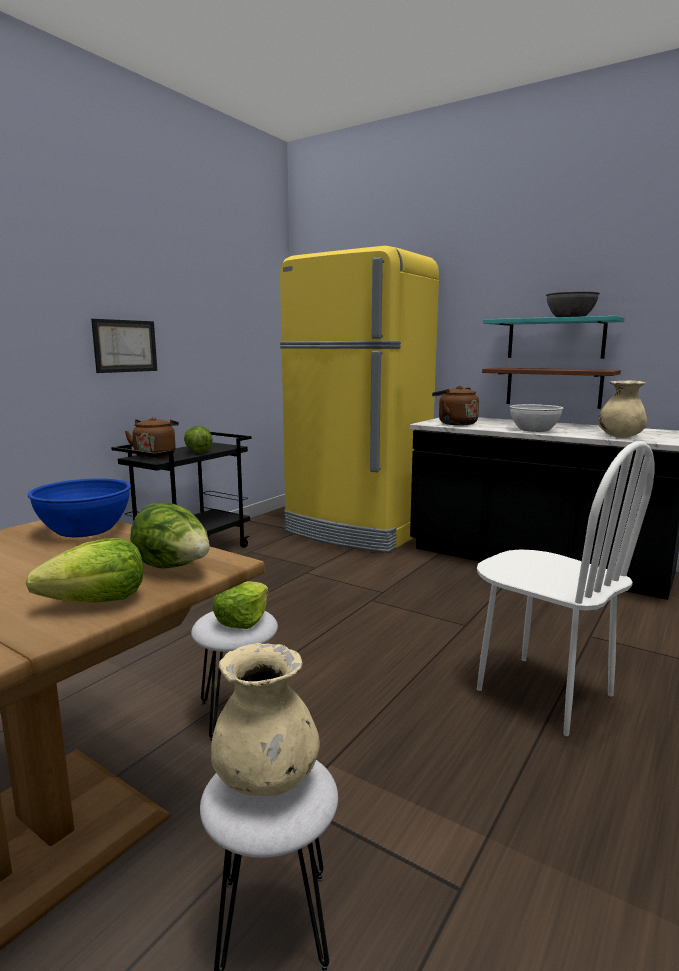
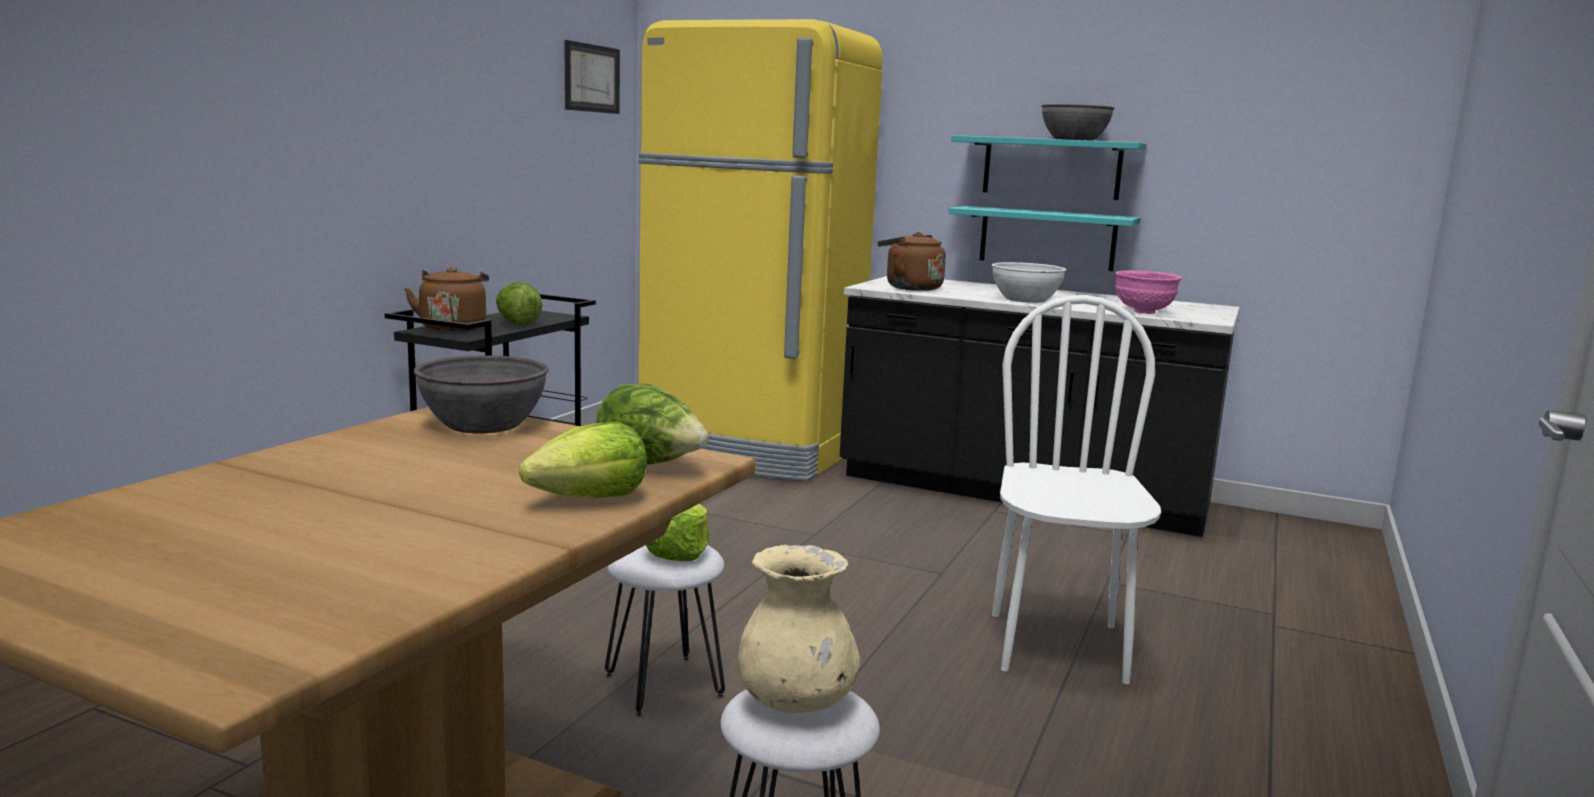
camera: 10 degrees left, 0 degrees up
(84, 530) = (483, 425): blue bowl -> grey bowl
(125, 346) = (405, 153): picture -> picture (591, 78)
(543, 693) = (1058, 647): white chair -> white chair turned 120 degrees counterclockwise
(553, 387) = (1047, 238): brown shelf -> turquoise shelf
(620, 437) = (1143, 312): beige vase -> pink bowl

